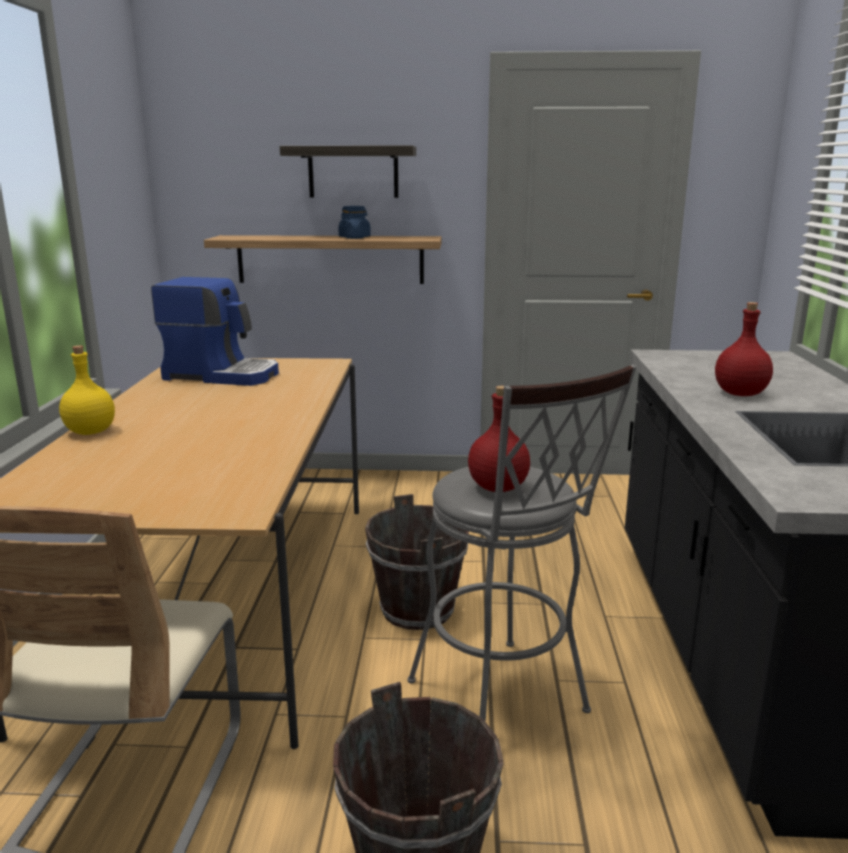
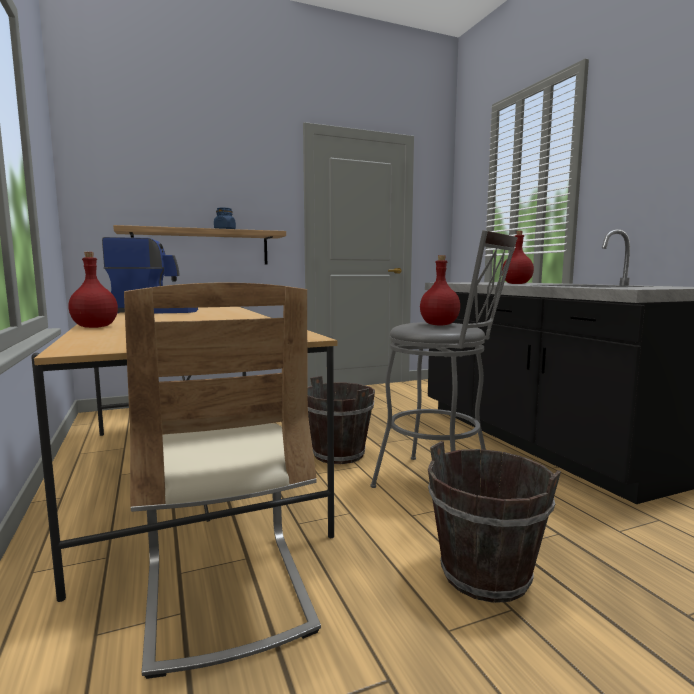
camera: 25 degrees left, 10 degrees down
(89, 432) = (94, 327): yellow bottle -> red bottle
(353, 172) = (218, 188): shelf -> none

